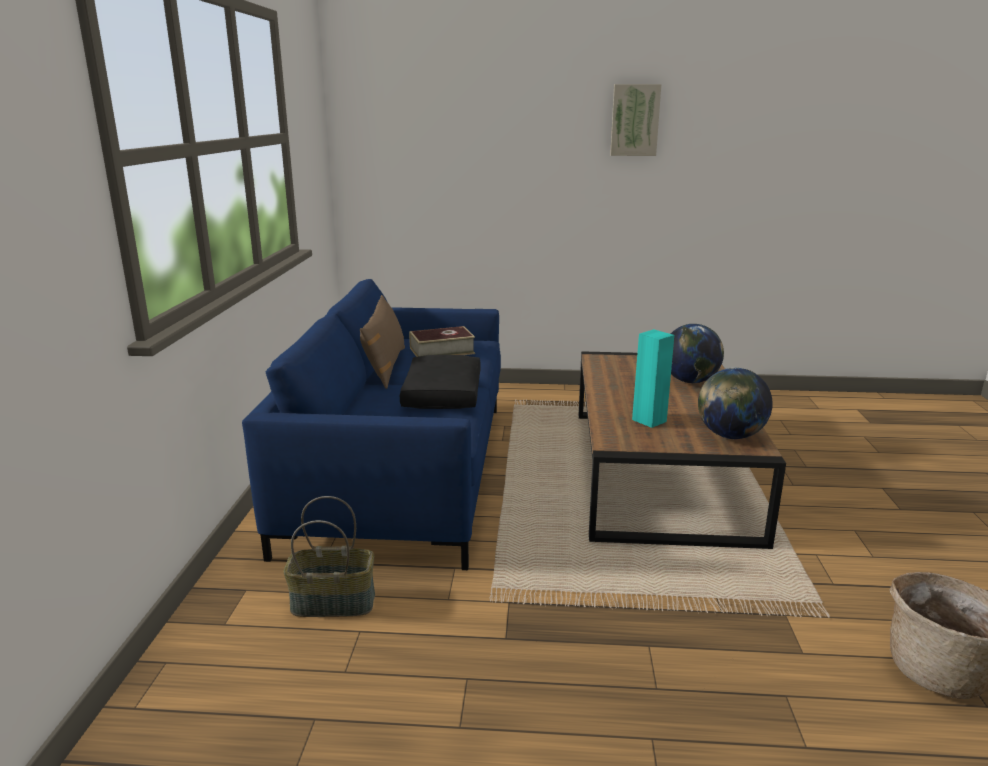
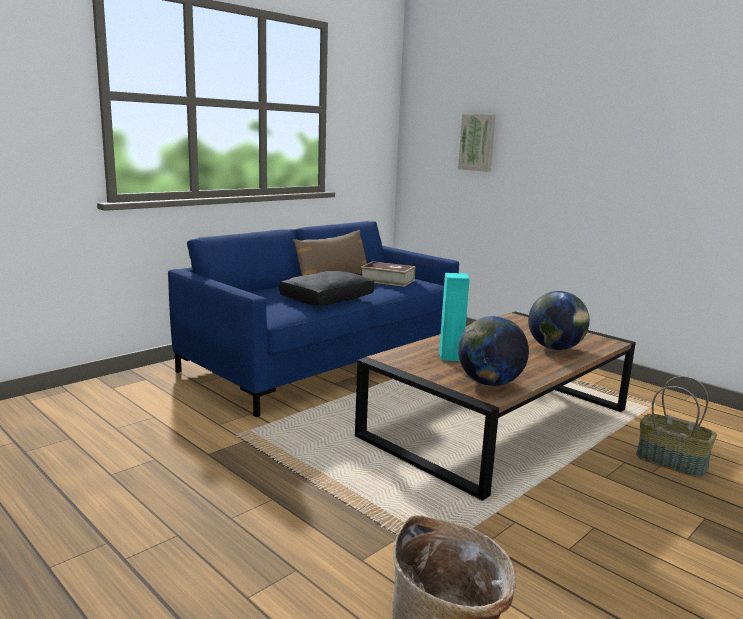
camera: 40 degrees right, 5 degrees down
(334, 602) = (168, 400): basket -> basket (672, 462)
(634, 120) = (623, 106): picture -> picture (477, 142)

